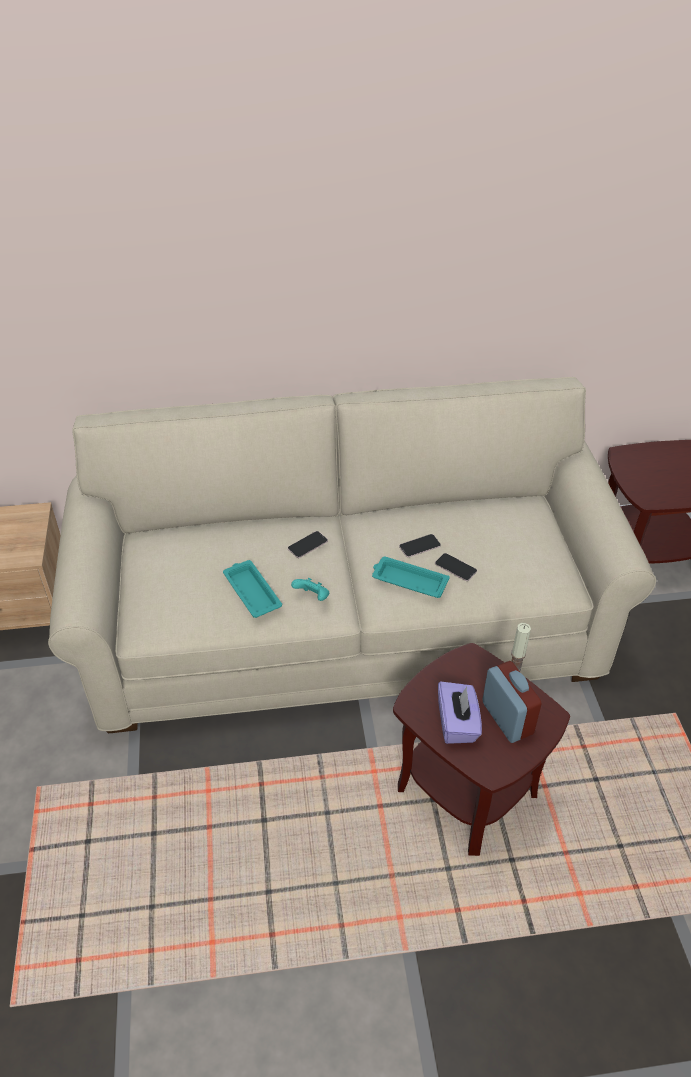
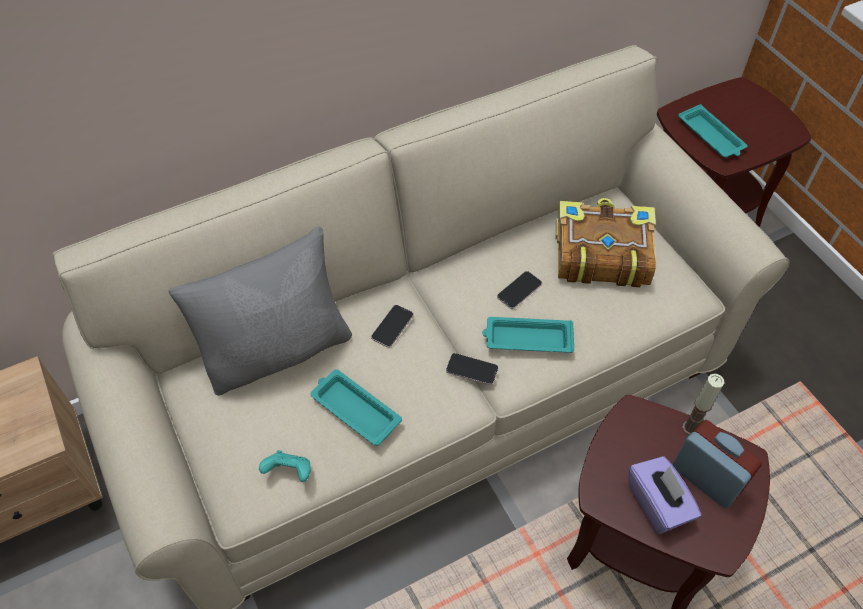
camera: 20 degrees left, 10 degrees up
(215, 538) = (278, 350): none -> grey pillow
(312, 597) = (429, 394): turquoise game controller -> turquoise game controller (289, 472)
(455, 567) = (570, 306): phone -> phone (472, 369)
(500, 537) = (600, 253): none -> book
(647, 478) = (711, 136): none -> turquoise tray

